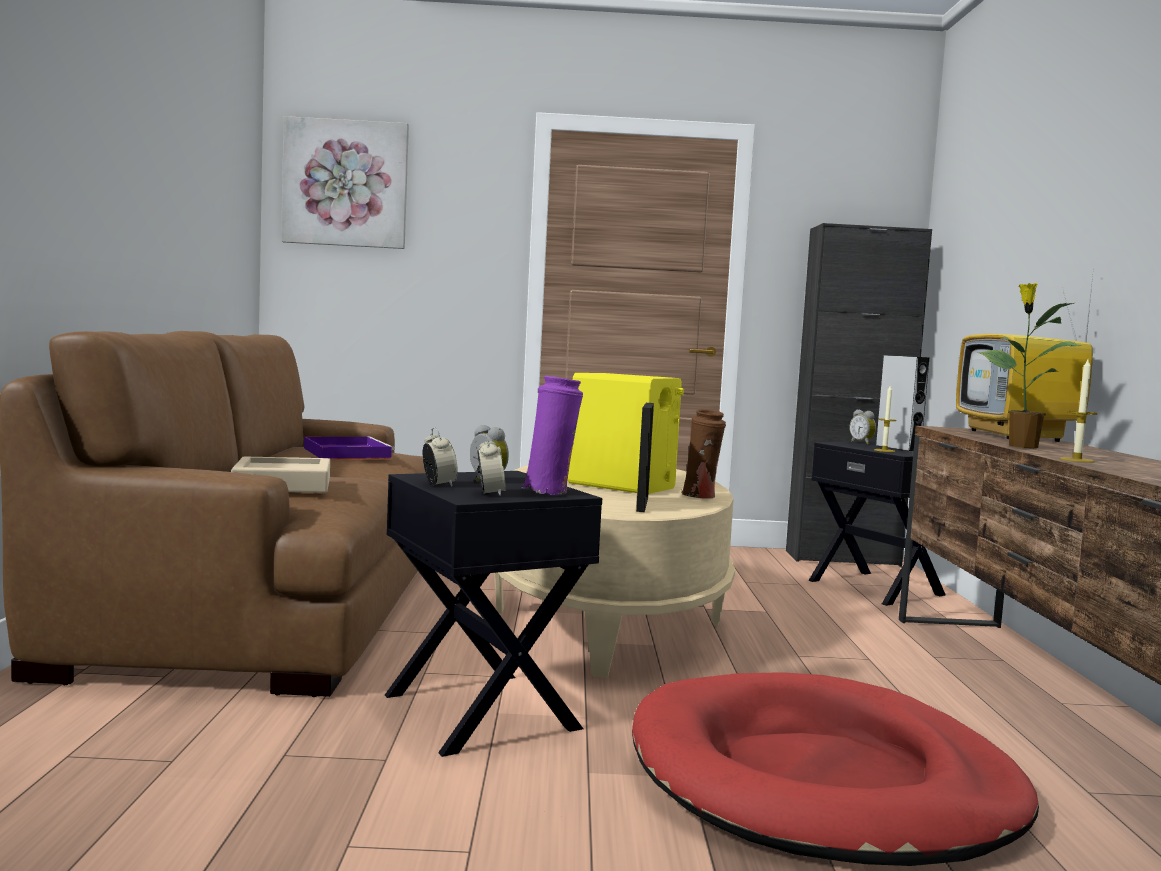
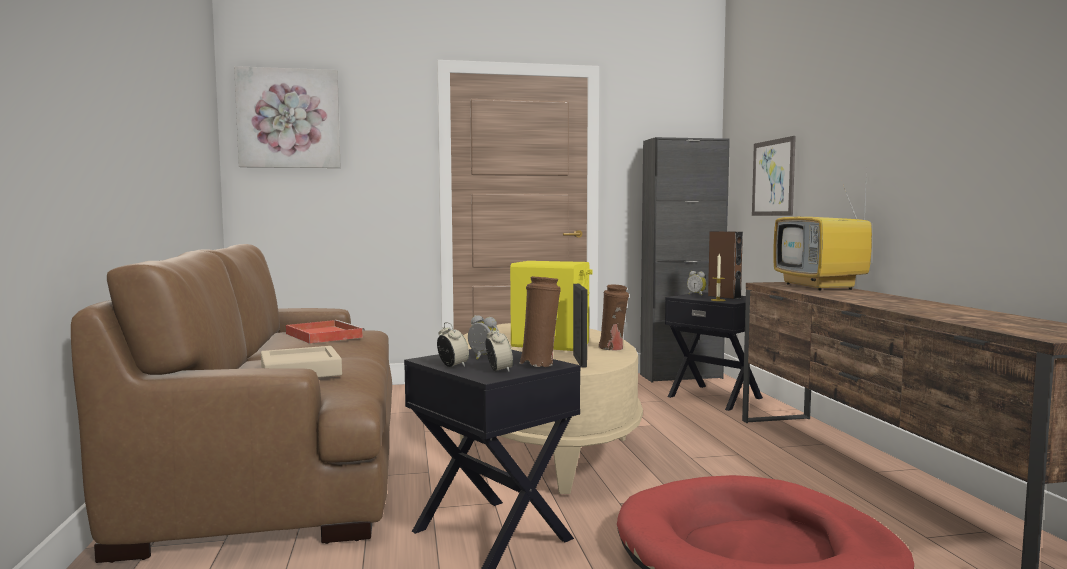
camera: 10 degrees left, 0 degrees up
(346, 453) = (323, 335): purple tray -> red tray
(549, 492) = (539, 364): purple vase -> brown vase
(898, 448) = (724, 297): grey speaker -> brown speaker
(983, 284) = (773, 178): none -> picture
(1021, 446) = (837, 296): potted plant -> none
(1077, 460) = (887, 306): candle -> none

